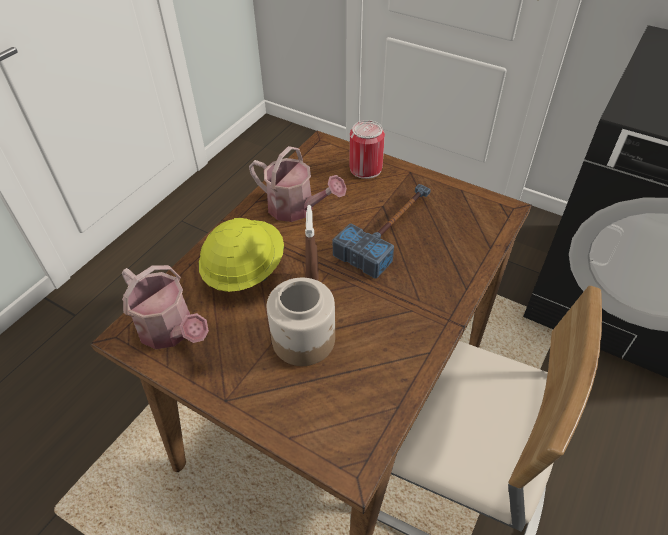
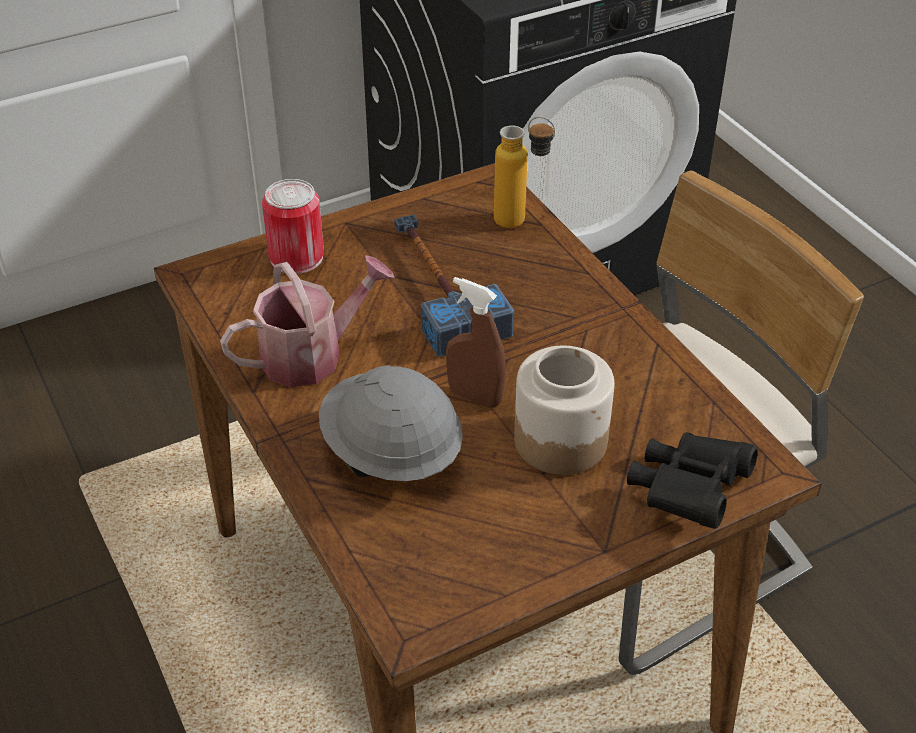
camera: 60 degrees left, 5 degrees down
(170, 331) = (443, 571): watering can -> none
(244, 271) = (390, 454): yellow hard hat -> grey hard hat
(301, 425) = (688, 492): none -> black binoculars
(482, 238) = (521, 223): none -> bottle

